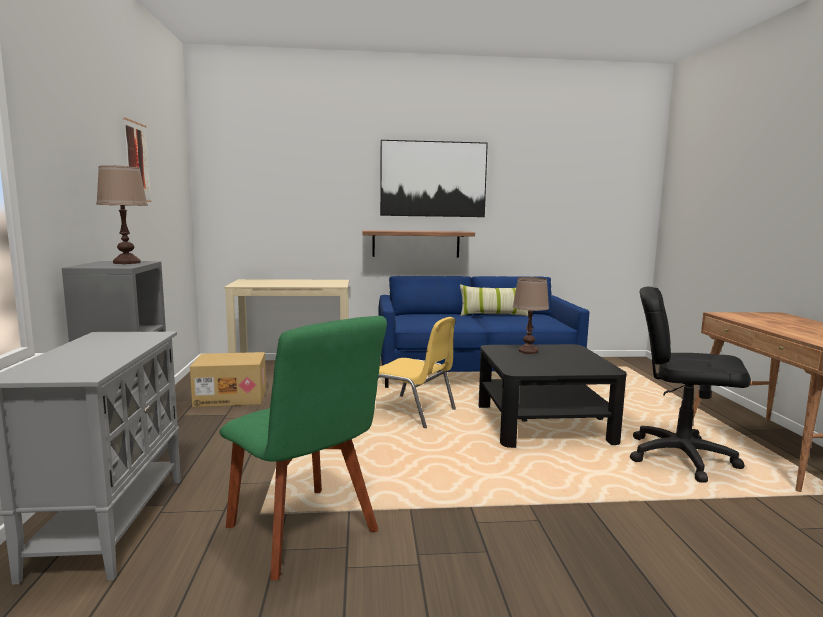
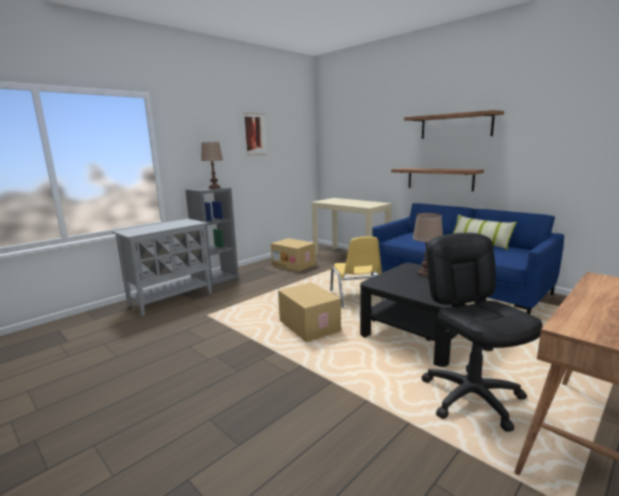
camera: 50 degrees right, 5 degrees up
(305, 532) = (204, 328): green chair -> none
(433, 179) = (455, 126): picture -> shelf
(436, 462) = (308, 326): none -> cardboard box

